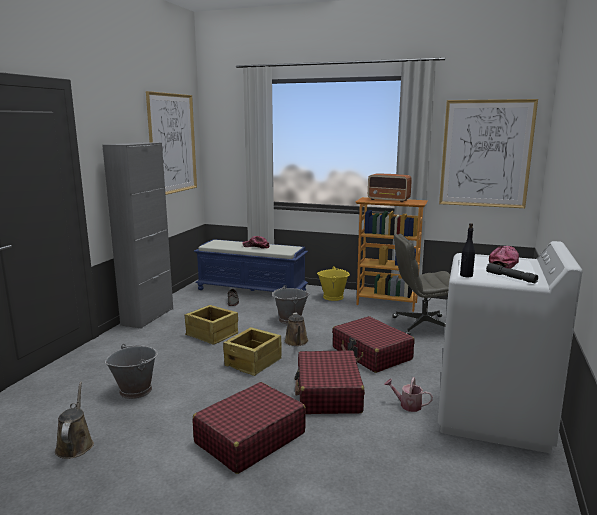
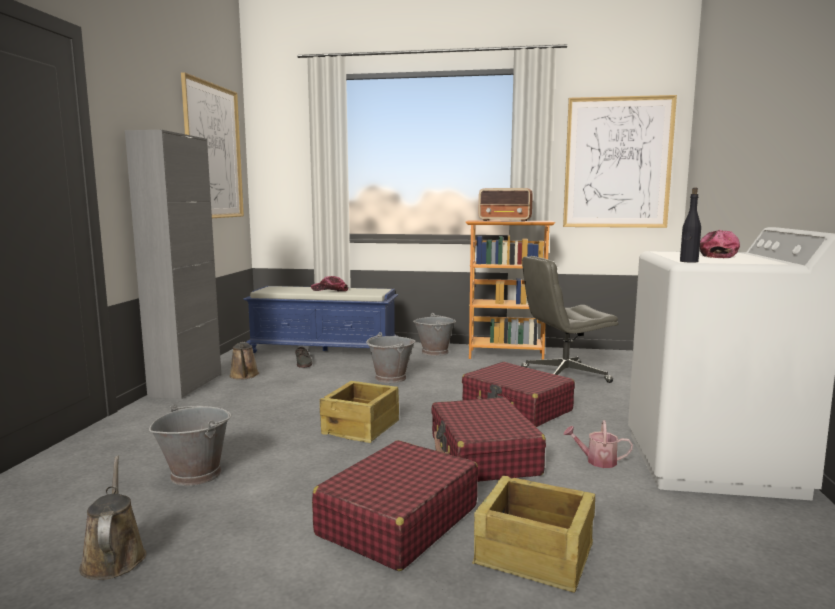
camera: 10 degrees left, 5 degrees down
(212, 334) = (288, 400): crate -> crate (535, 555)
(296, 342) = (411, 401): brown watering can -> brown watering can (244, 376)
(333, 297) = (435, 352): yellow bucket -> grey bucket
(511, 278) = (746, 261): grey flashlight -> none

